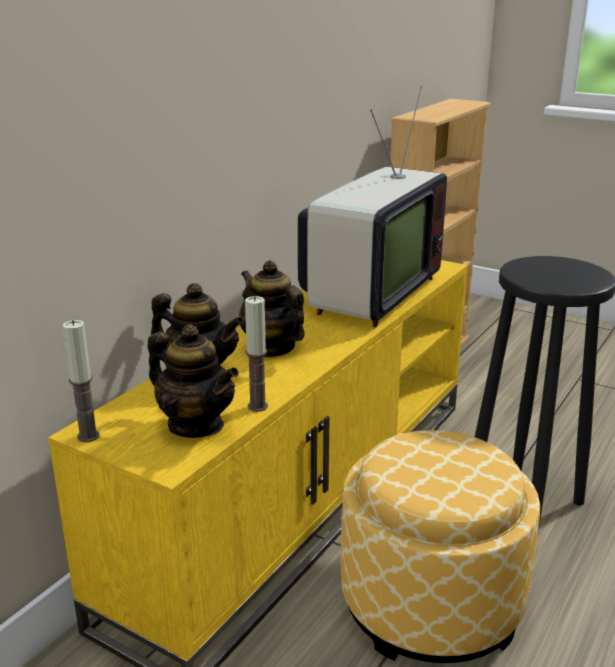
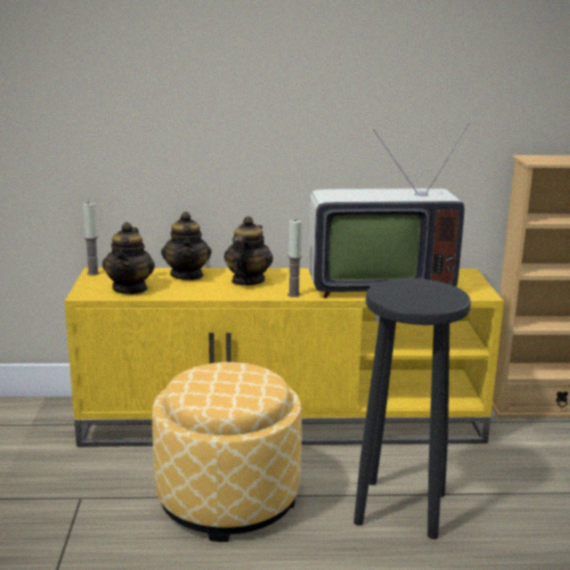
camera: 55 degrees right, 5 degrees down
(257, 406) = (168, 295): candle -> candle (294, 294)

